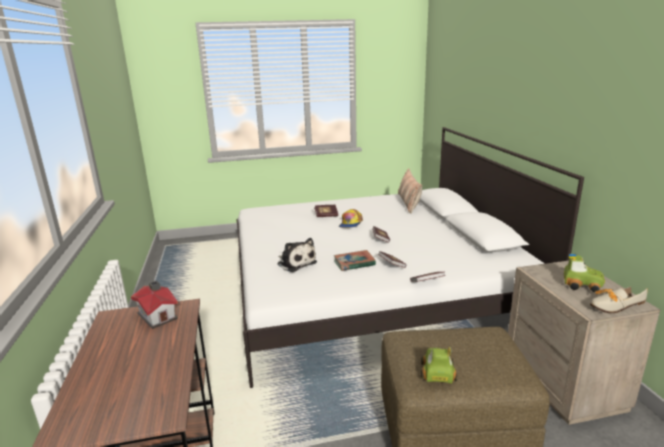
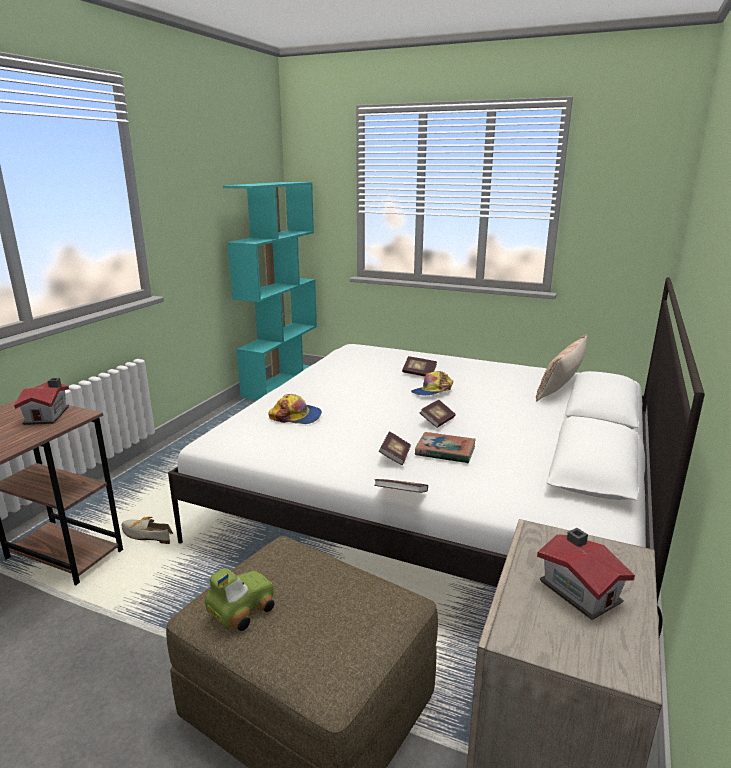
camera: 35 degrees right, 0 degrees up
(169, 256) = (281, 382): none -> turquoise bookcase
(296, 263) = (296, 416): plush toy -> cap
(354, 263) = (356, 438): book -> book (445, 451)
(581, 284) = (579, 590): toy car -> toy house
(612, 306) = (567, 648): shoe -> shoe (146, 534)

